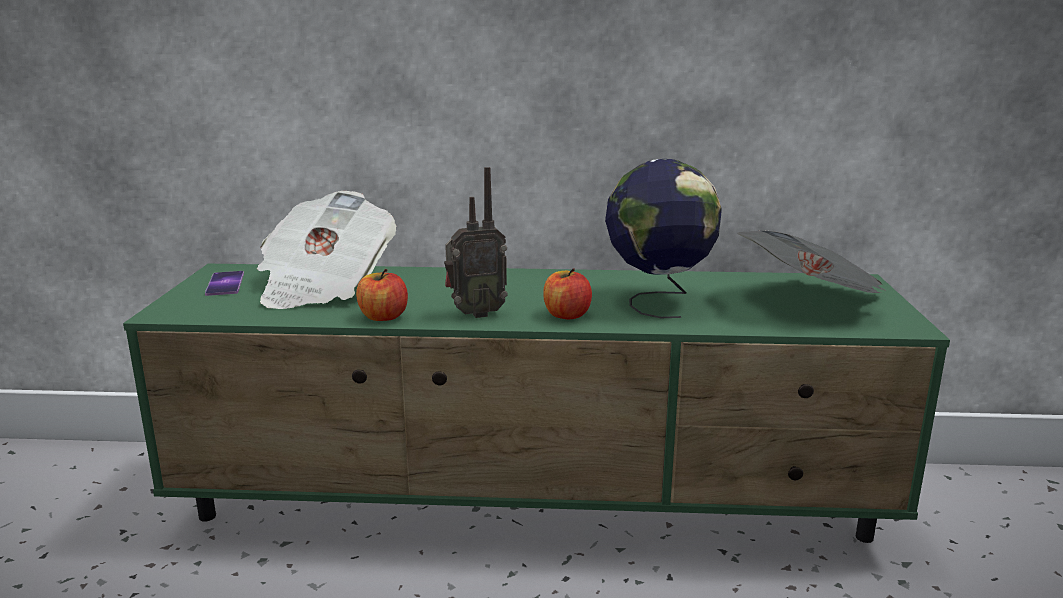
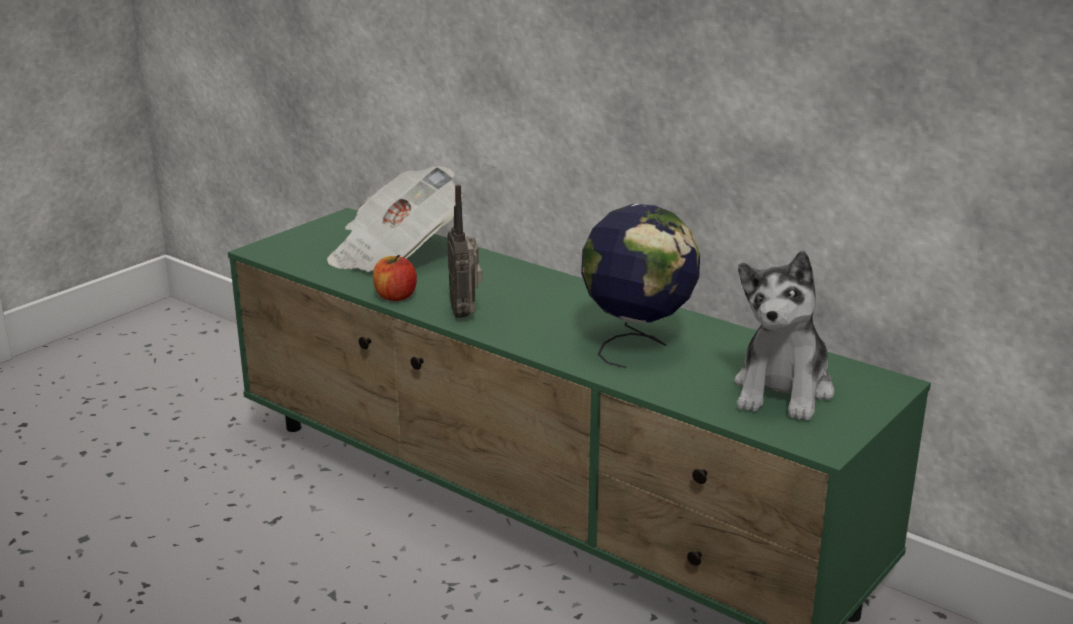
camera: 35 degrees right, 5 degrees up
(225, 283) = (332, 232): phone -> none
(475, 313) = (465, 313): radio -> radio turned 60 degrees clockwise
(566, 315) = (534, 336): apple -> none
(812, 302) = (783, 391): newspaper -> plush toy

